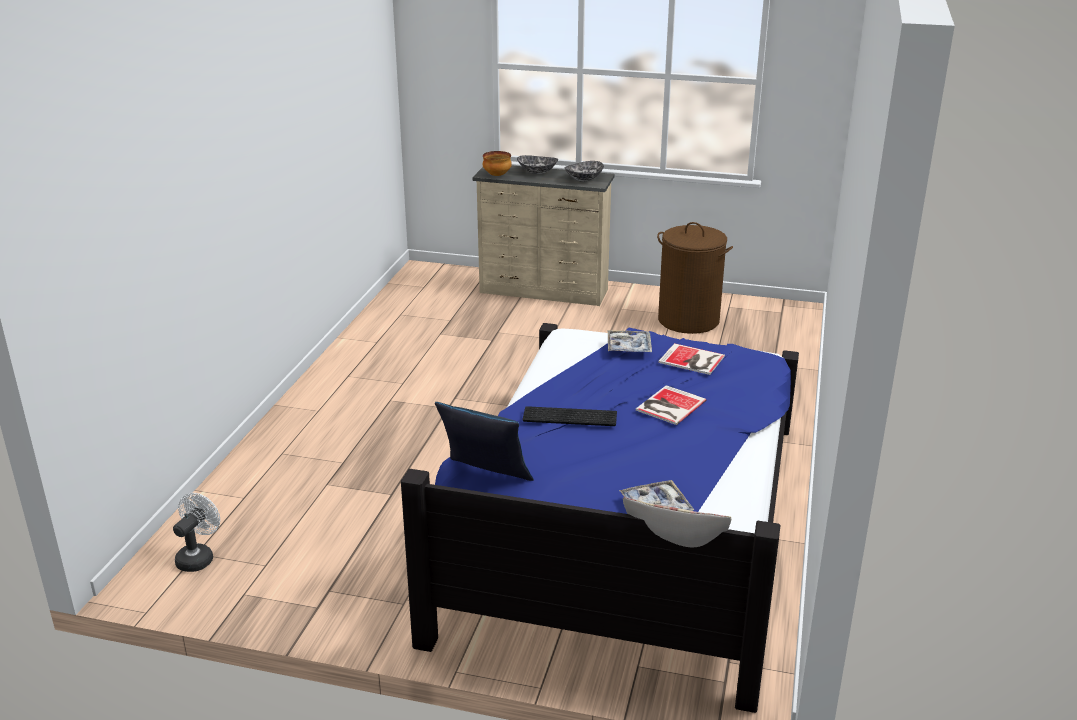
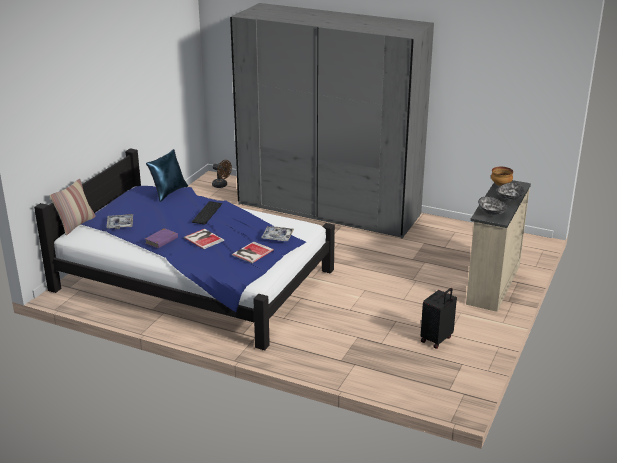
camera: 100 degrees right, 0 degrees up
(198, 557) = (222, 185): white fan -> brown fan
(324, 416) = (329, 209): none -> grey wardrobe
(688, 320) = (437, 339): brown laundry basket -> black suitcase
(697, 445) = (162, 240): none -> purple book

